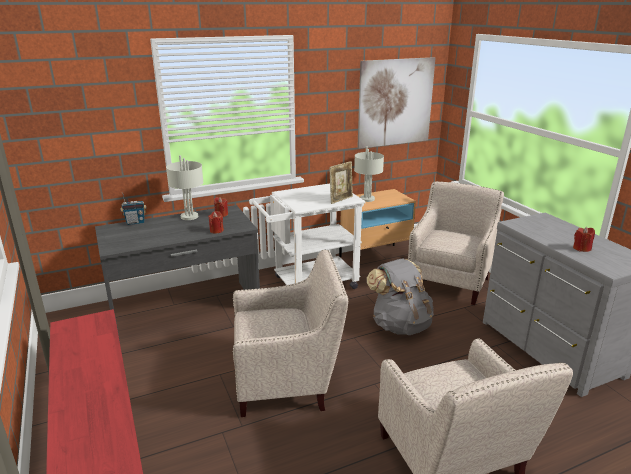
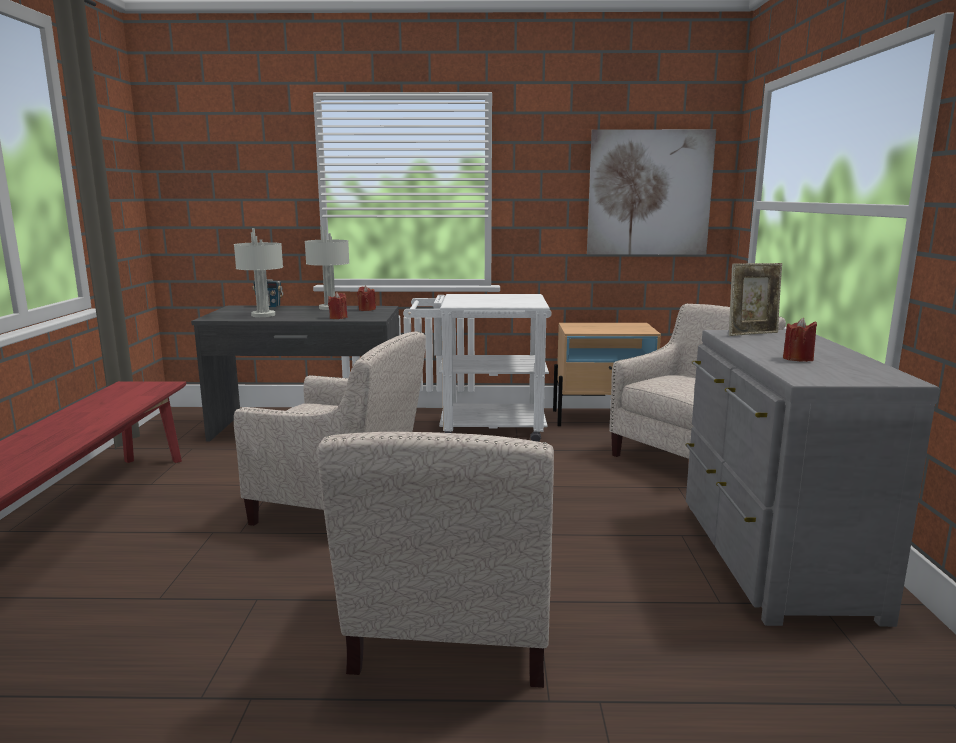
camera: 25 degrees right, 10 degrees down
(341, 199) = (517, 304): picture frame -> picture frame (752, 334)
(367, 199) = (592, 326): grey table lamp -> grey table lamp (264, 315)
(400, 325) = (555, 486): grey backpack -> none

